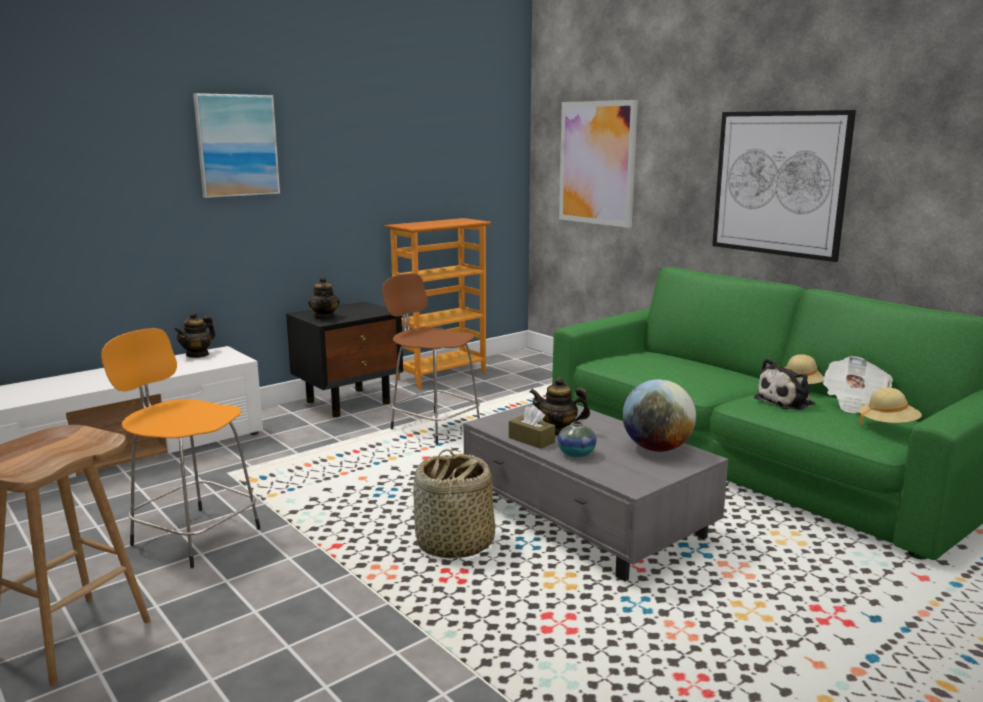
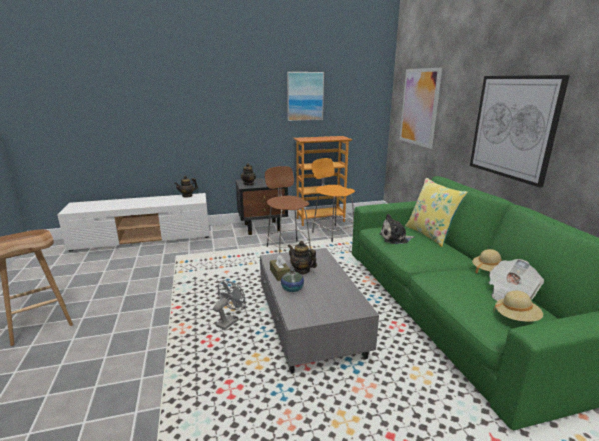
camera: 25 degrees right, 5 degrees up
(193, 535) = (131, 285): orange stool -> orange stool (332, 233)
(237, 145) = (211, 94): picture -> picture (305, 96)
(454, 544) = (230, 321): basket -> grey fan
(657, 448) = (342, 296): globe -> none
(681, 357) = (430, 234): none -> yellow pillow
(787, 402) = (460, 281): plush toy -> plush toy (395, 238)

